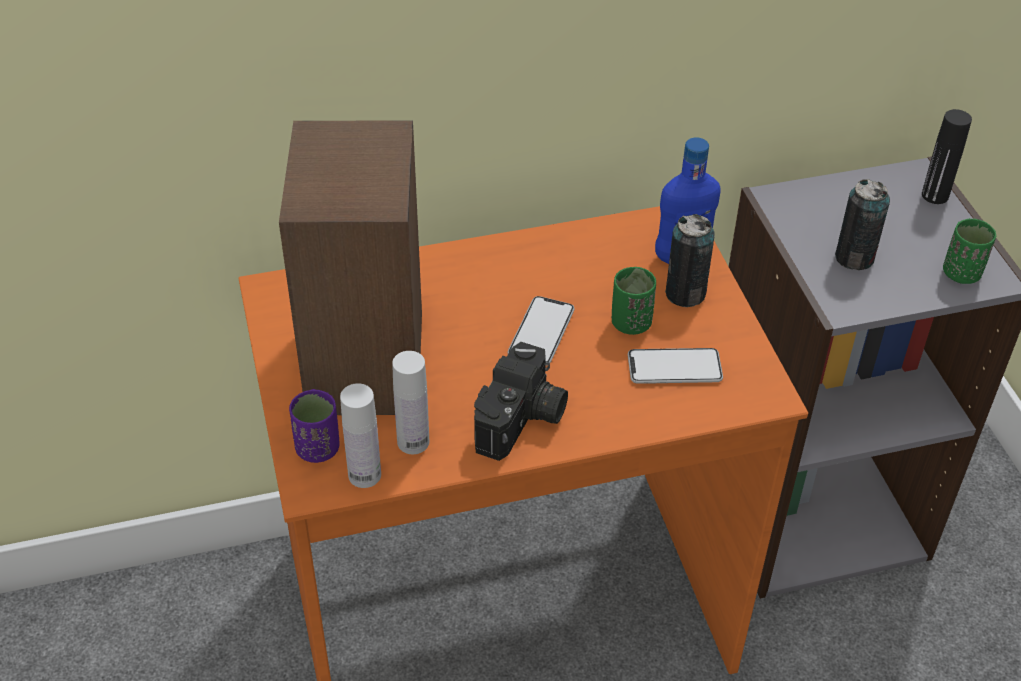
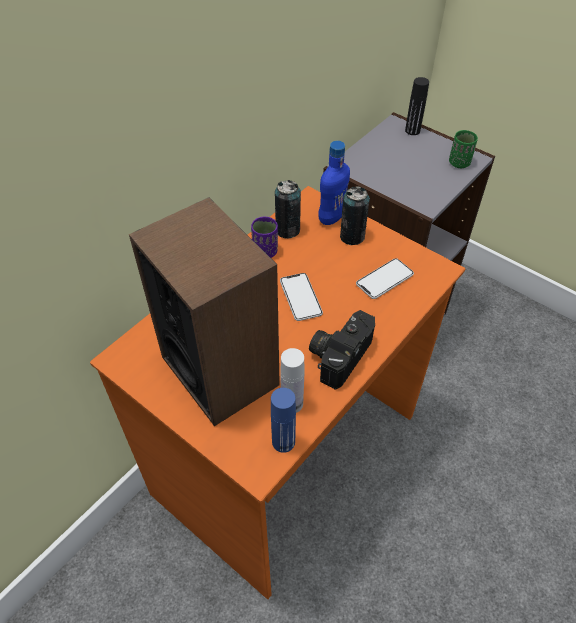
camera: 35 degrees left, 5 degrees up
(318, 449) = (241, 443): purple cup -> purple cup (265, 252)
(364, 475) = (283, 442): white bottle -> blue bottle
(522, 421) = (338, 354): camera -> camera turned 135 degrees counterclockwise
(631, 323) = (341, 267): green cup -> none
(854, 258) = (408, 178): can -> can (287, 230)

